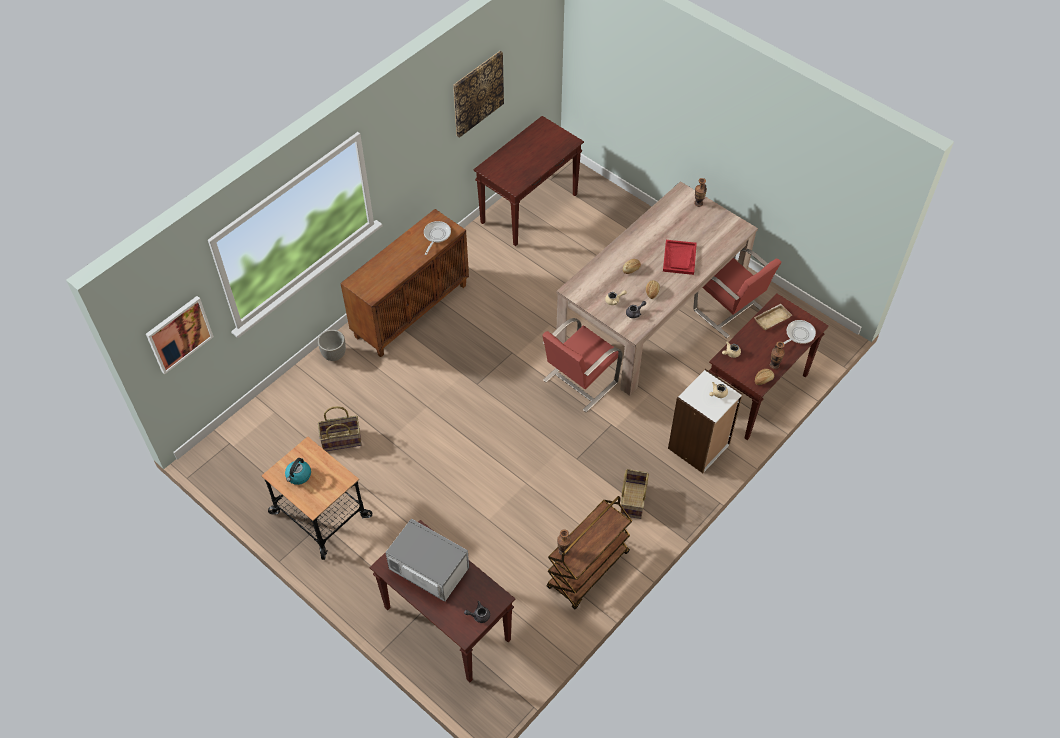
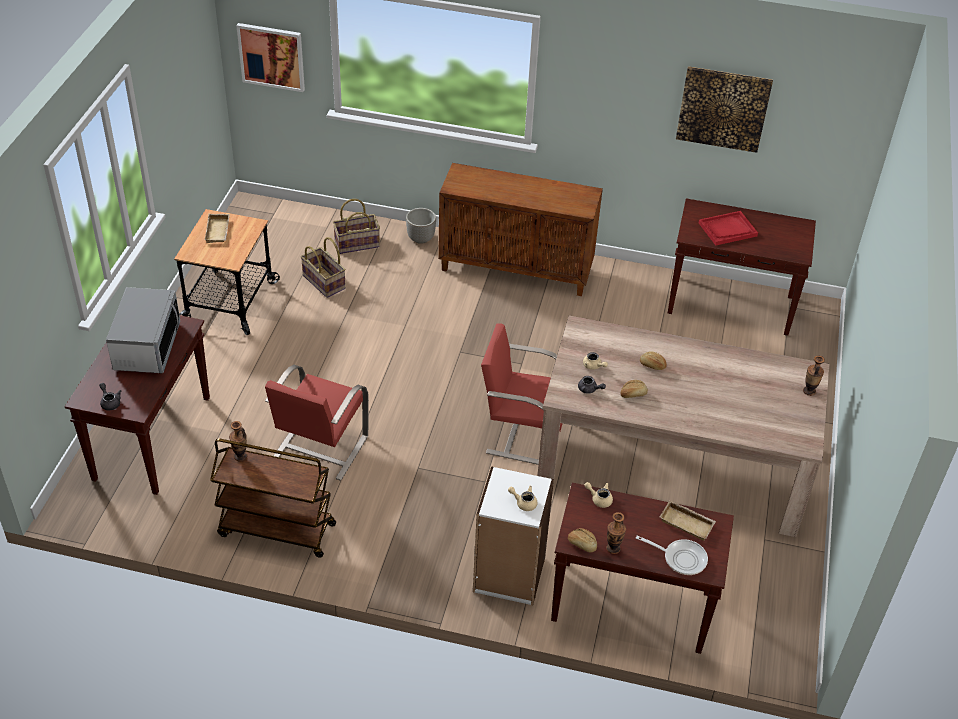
camera: 60 degrees right, 10 degrees down
(298, 476) = (218, 231): kettle -> beige tray
(436, 236) = (566, 202): frying pan -> none
(632, 500) = (393, 537): basket -> basket (357, 243)
(679, 258) = (705, 402): red tray -> red tray (727, 229)
(729, 311) = (738, 536): red chair -> red chair (319, 448)

